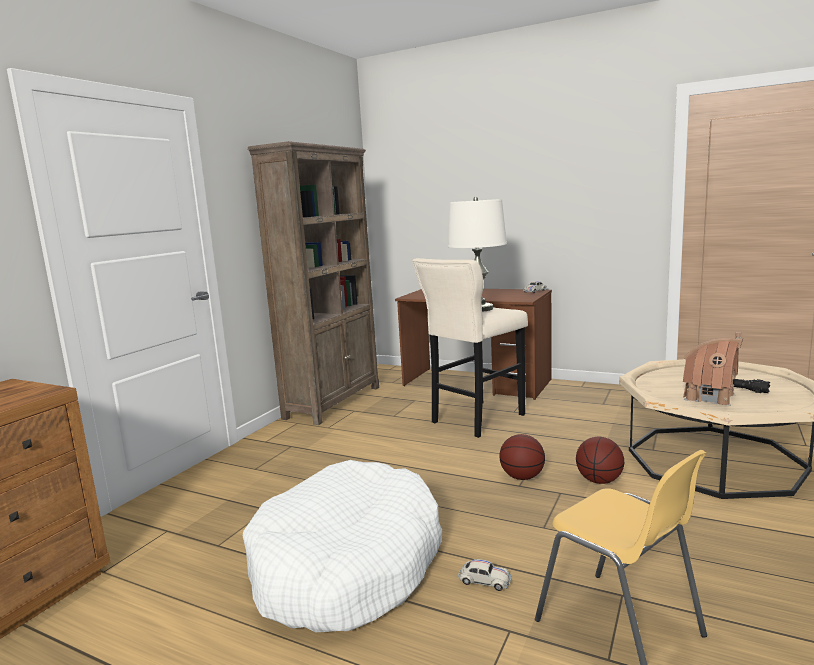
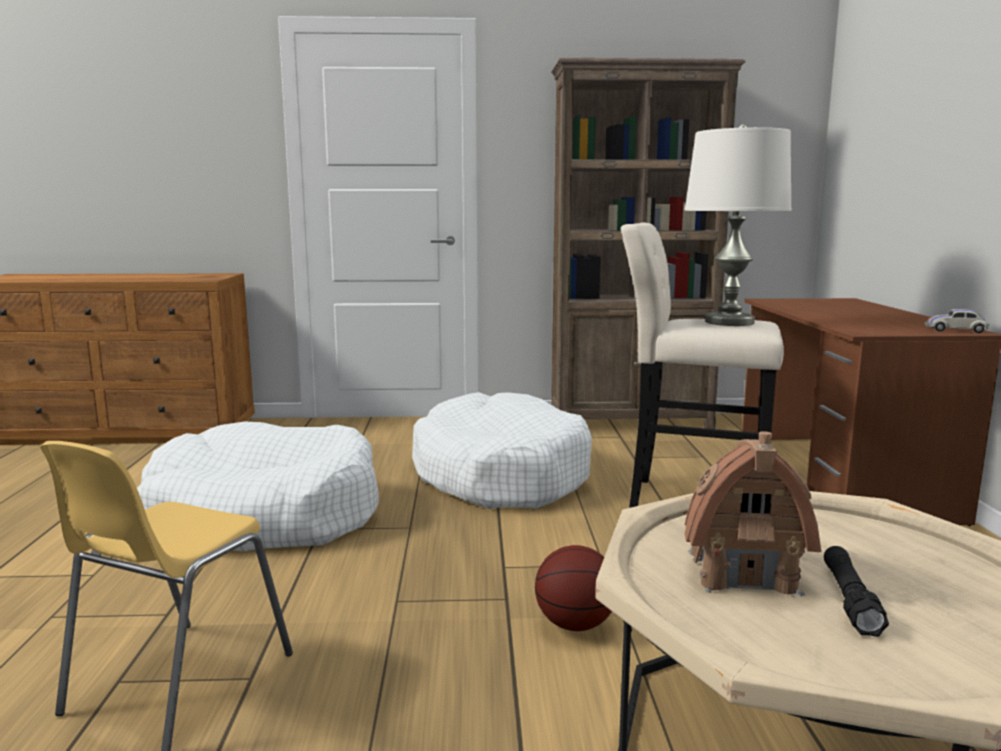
camera: 60 degrees right, 0 degrees up
(373, 458) = (500, 475): none -> white dog bed
(484, 581) = (257, 584): white toy car -> none
(522, 477) = (531, 565): basketball -> none

